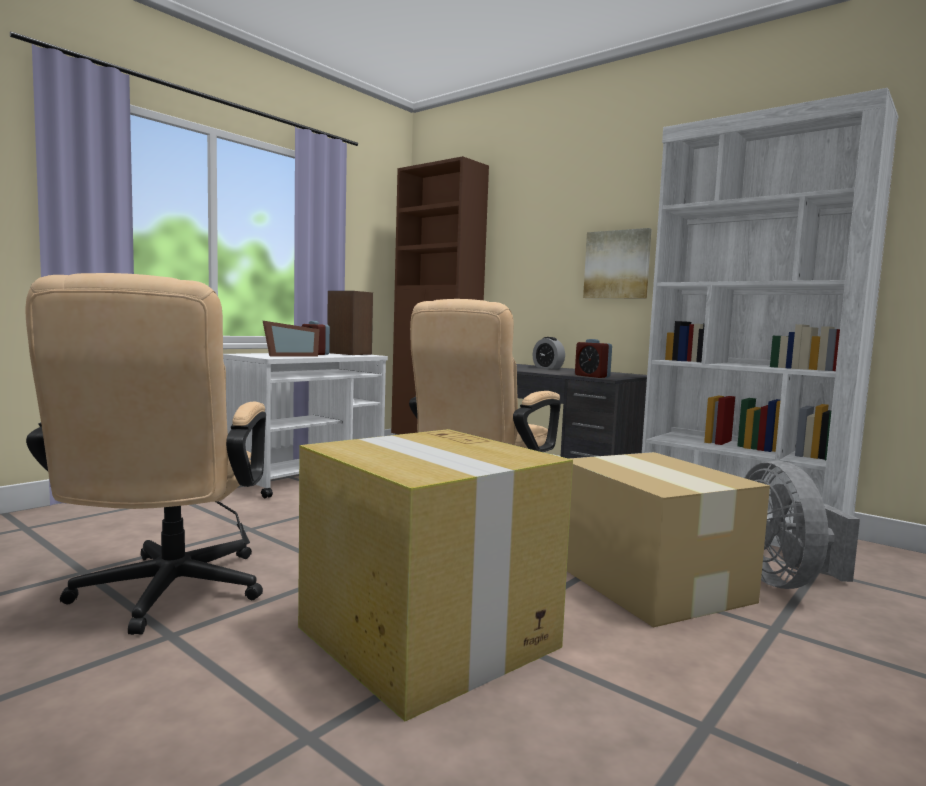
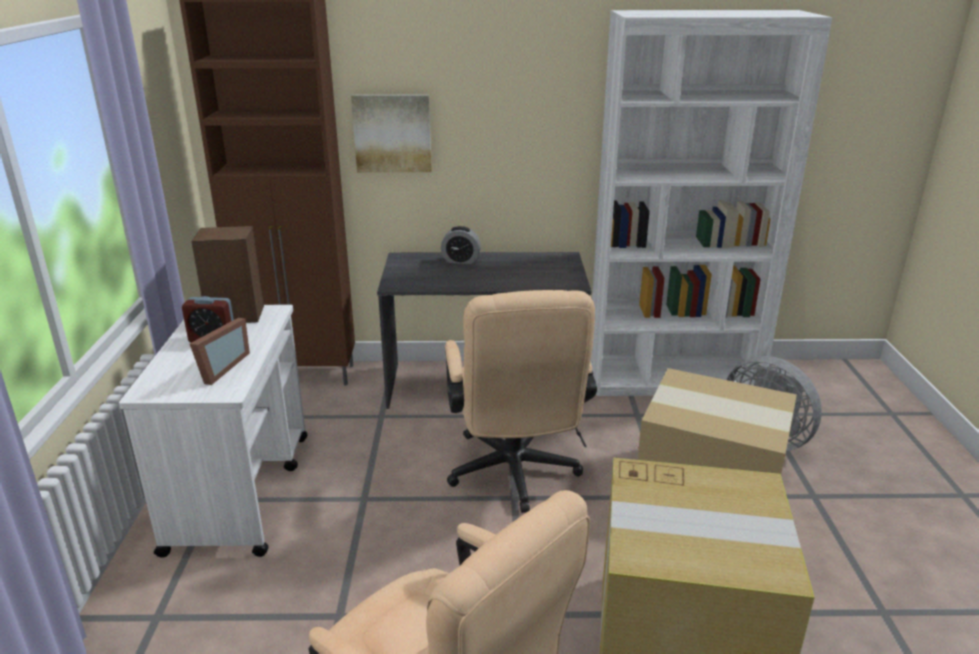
camera: 40 degrees left, 20 degrees up
(592, 376) = (554, 284): alarm clock -> none
(617, 264) = (525, 136): picture -> picture (392, 133)

